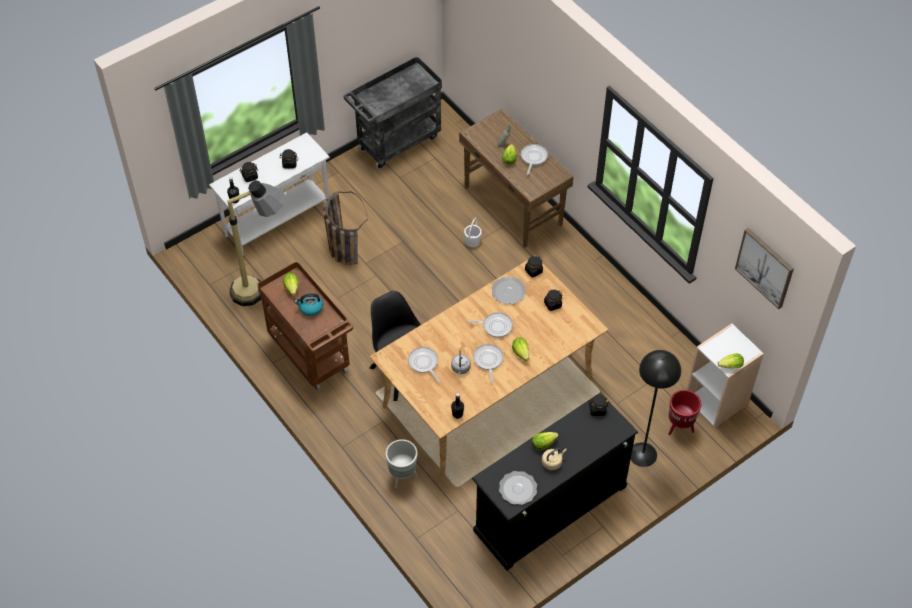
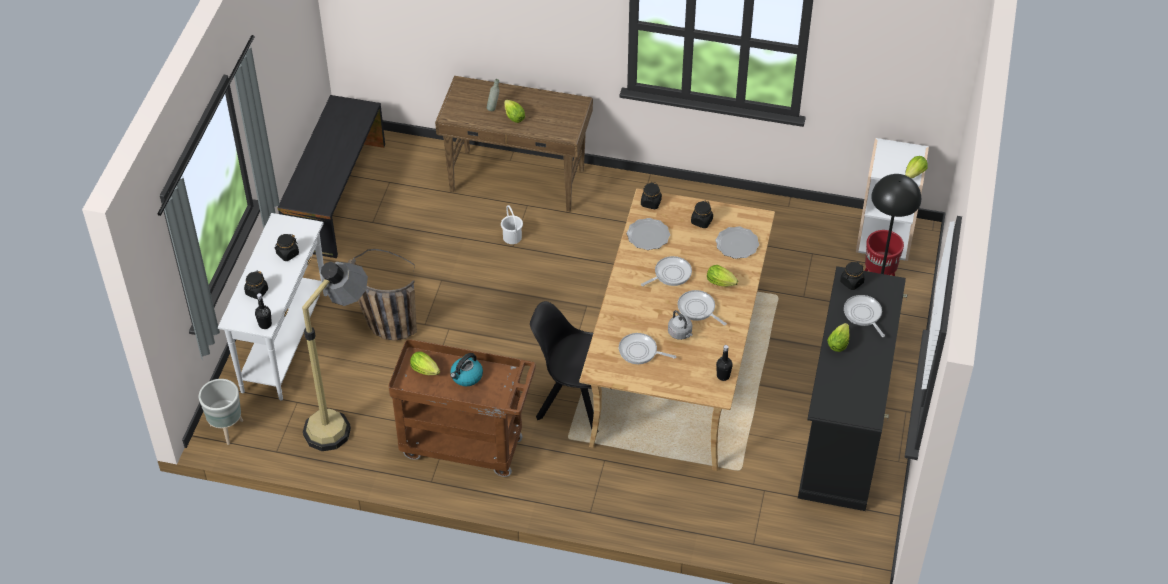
camera: 40 degrees left, 5 degrees down
(396, 146) = (335, 194): black cart -> black bench
(403, 477) = (680, 497): grey planter -> grey planter (228, 430)
(518, 489) = (860, 398): plate -> plate (737, 244)
(533, 158) = (536, 103): frying pan -> frying pan (863, 315)
(552, 462) = (864, 354): beige kettle -> none
(765, 267) = (911, 43): picture -> none

